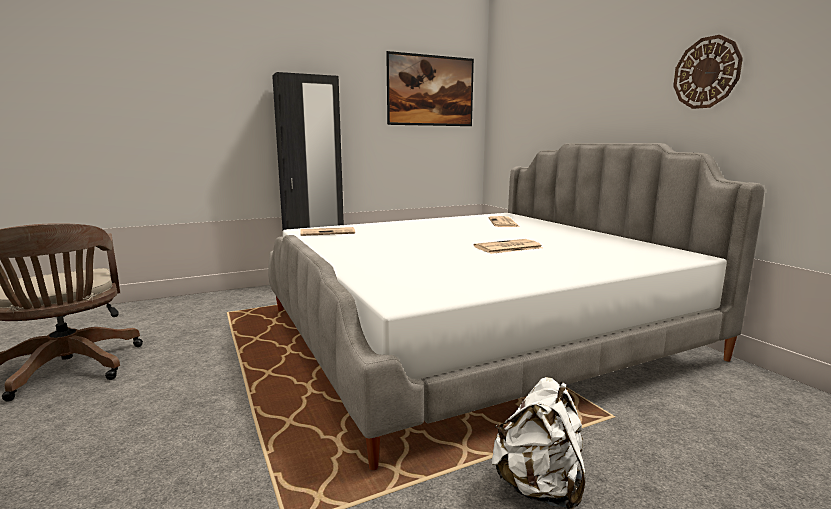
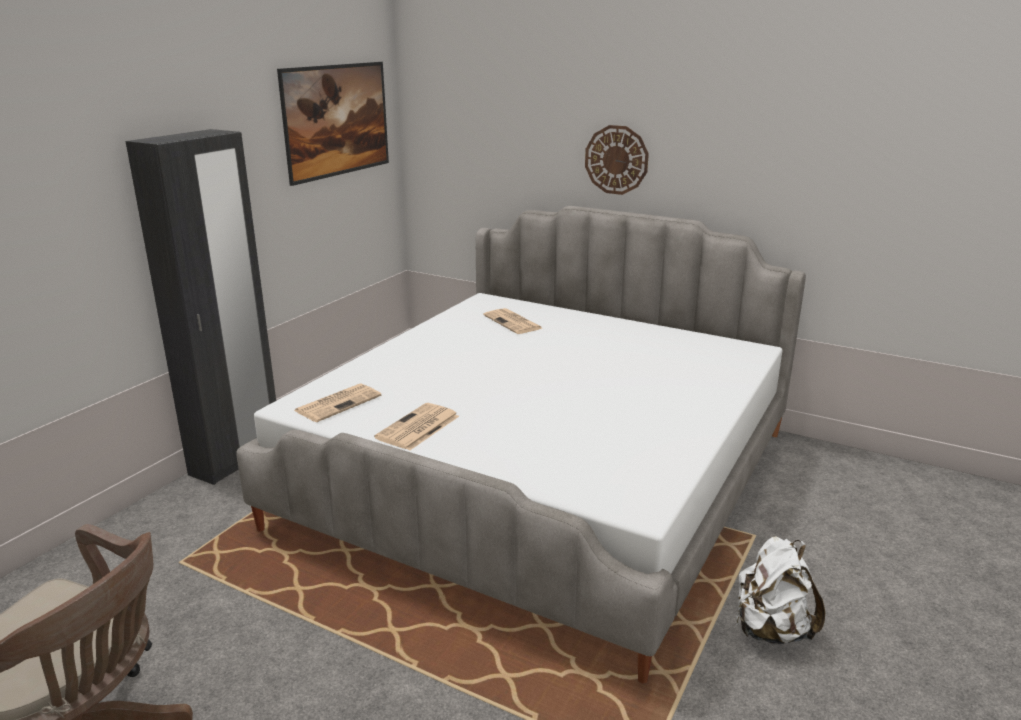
camera: 35 degrees left, 10 degrees up
(507, 247) = (593, 379): newspaper -> newspaper (417, 428)
(706, 73) = (740, 148): wall clock -> wall clock (616, 160)

